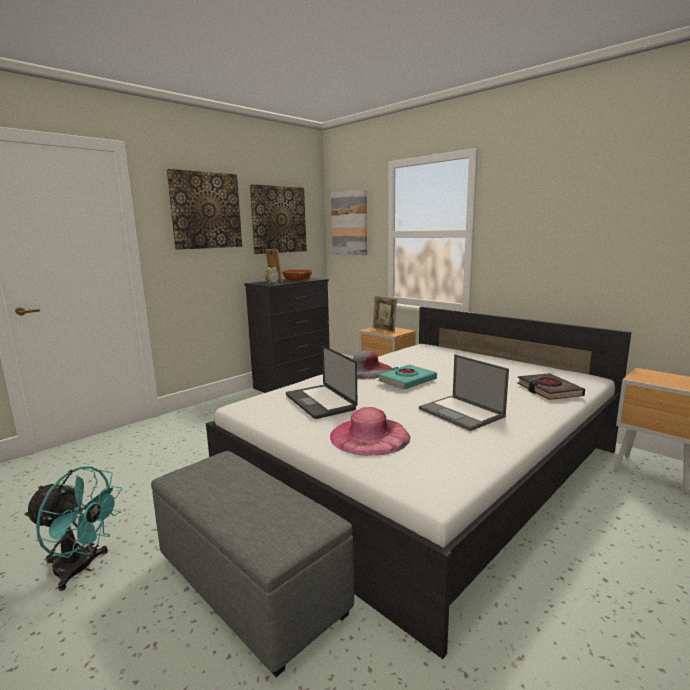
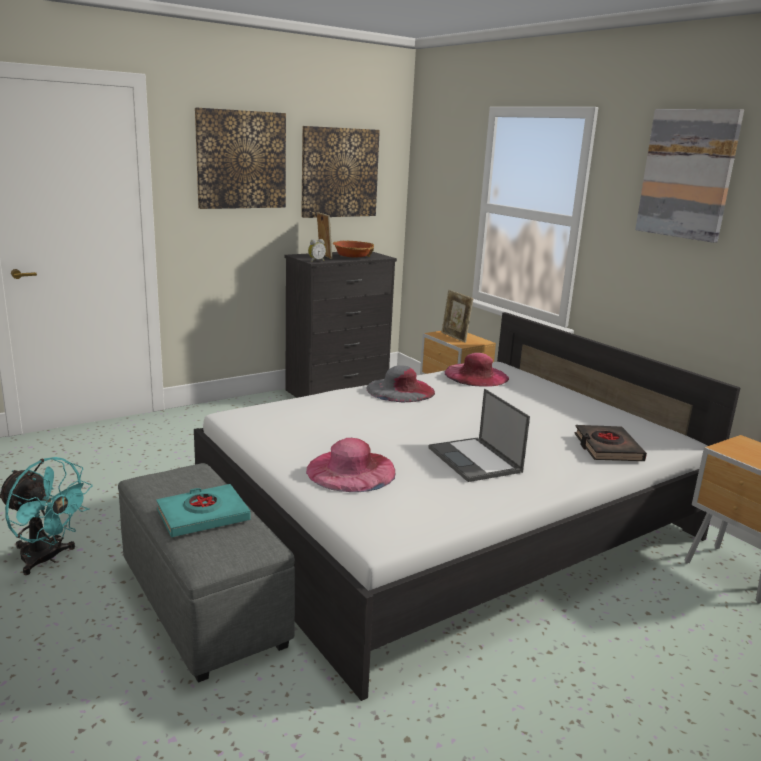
camera: 10 degrees right, 5 degrees up
(320, 402) = (320, 424): laptop -> none
(349, 223) = (436, 183): picture -> picture (687, 174)
(407, 380) = (439, 411): turquoise book -> turquoise book (203, 516)
(415, 353) = (476, 375): none -> pink hat

